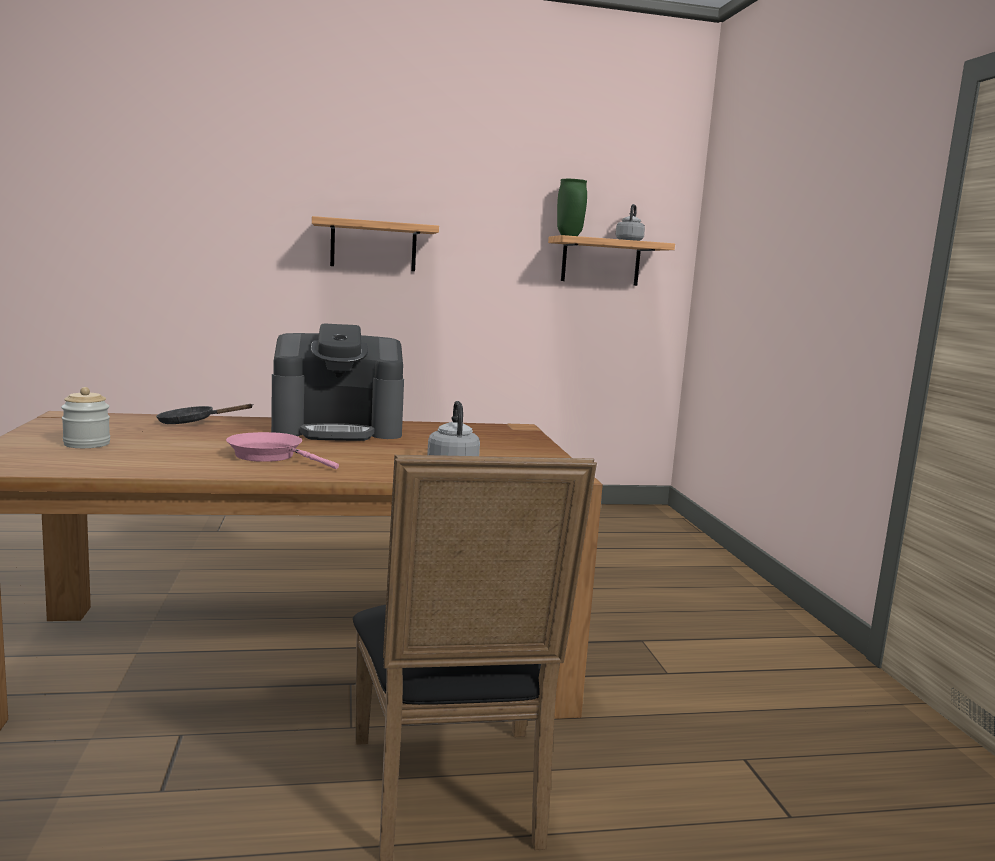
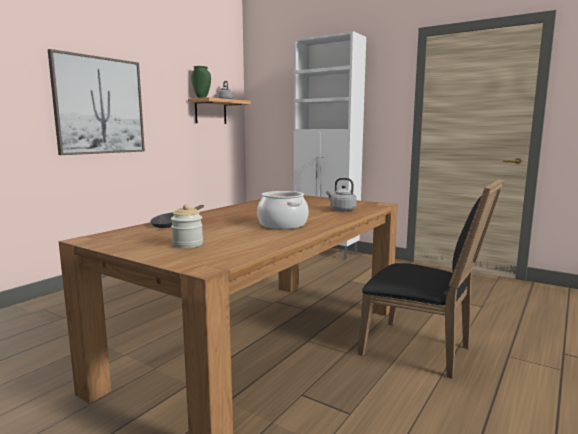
camera: 45 degrees left, 0 degrees up
(270, 456) = (282, 225): pink frying pan -> cooking pot
(338, 429) = (243, 210): coffee machine -> none
(373, 246) = (99, 106): shelf -> picture
(728, 580) = (326, 252): none -> white cabinet

